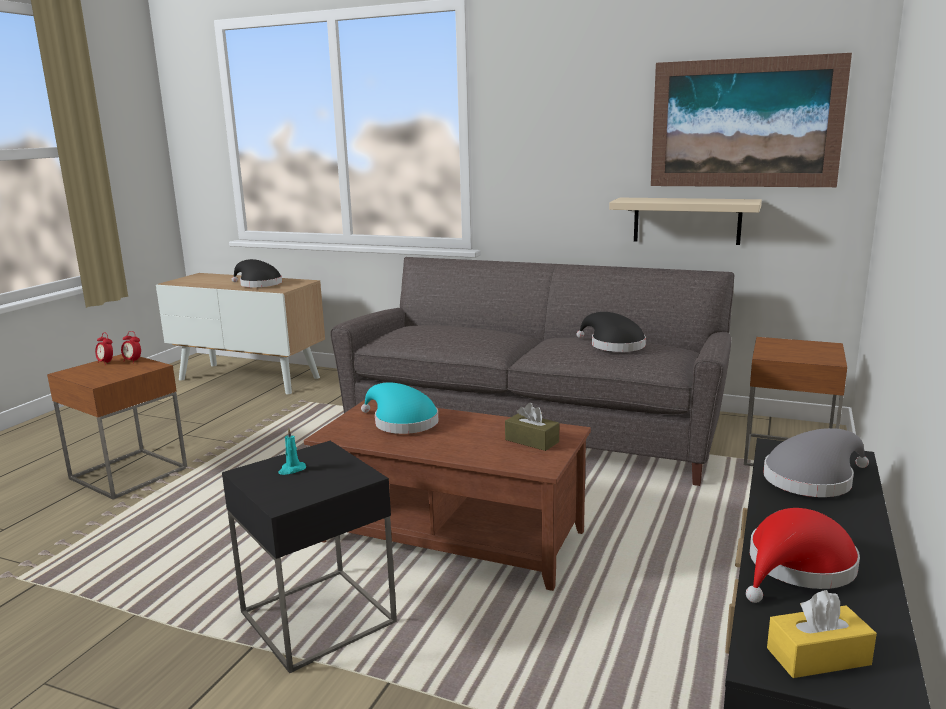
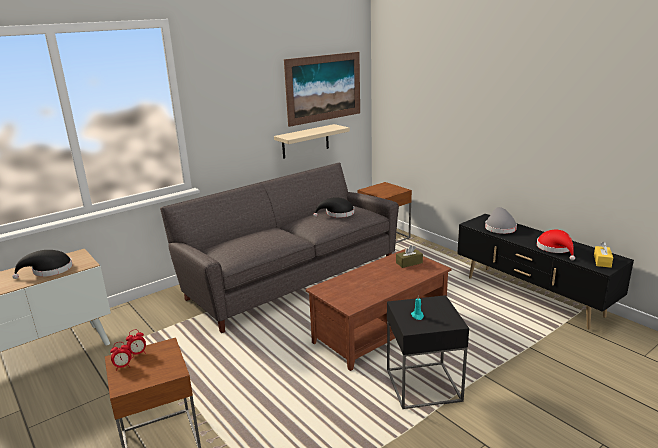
camera: 60 degrees left, 5 degrees up
(402, 422) = (354, 286): turquoise hat -> none

